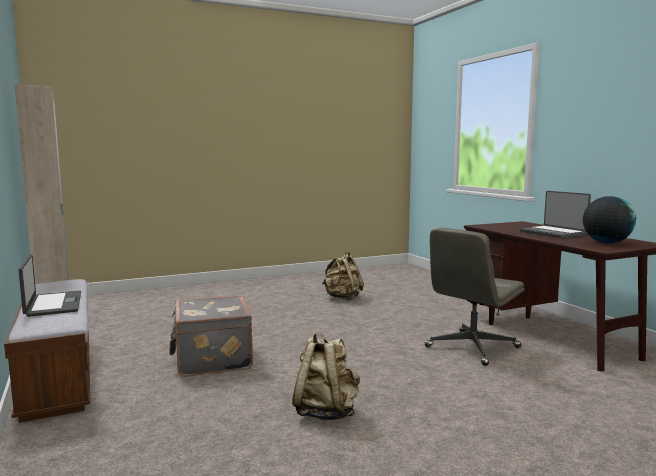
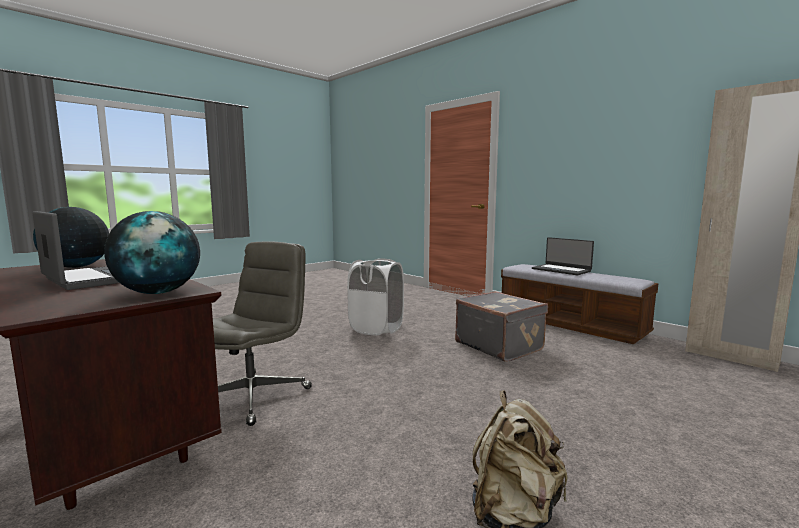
camera: 160 degrees right, 0 degrees up
(326, 412) = (376, 328): beige backpack -> white laundry basket
(492, 226) = (158, 292): none -> globe

